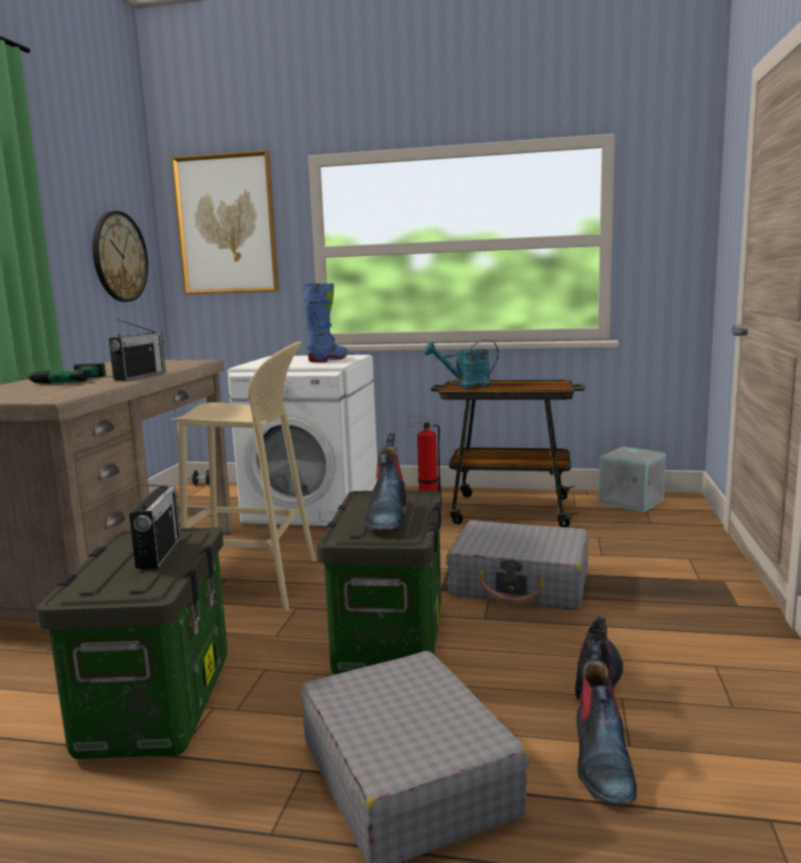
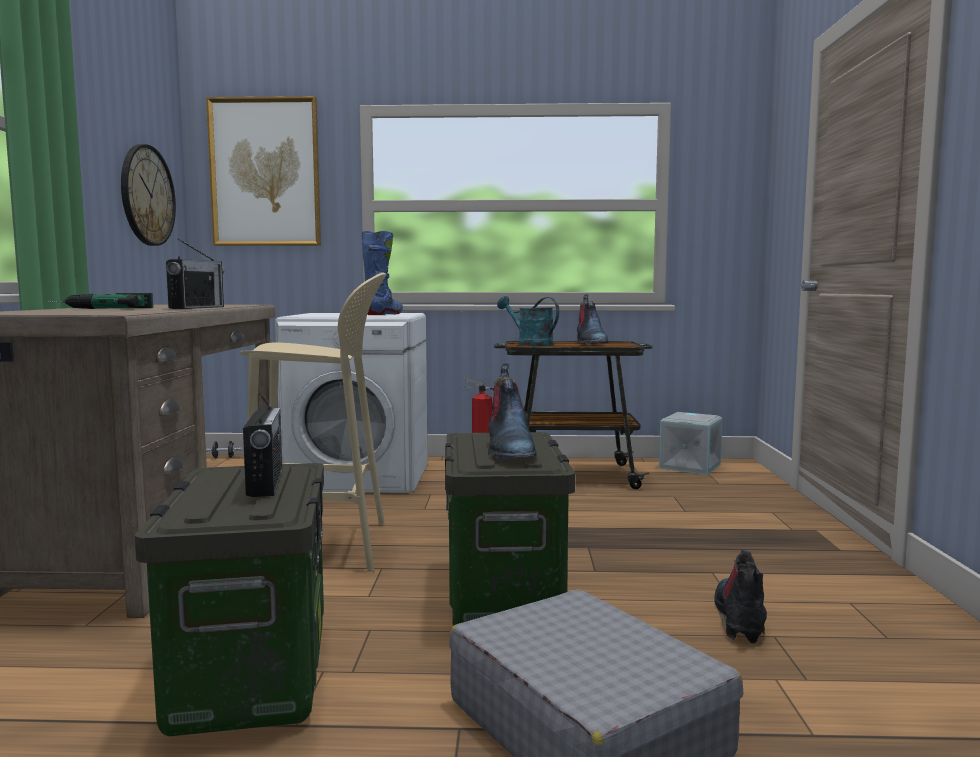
camera: 10 degrees left, 5 degrees down
(466, 386) = (530, 344): turquoise watering can -> turquoise watering can turned 60 degrees clockwise
(520, 584) = (616, 538): grey suitcase -> none
(601, 760) = (786, 695): boot -> boot (590, 343)

